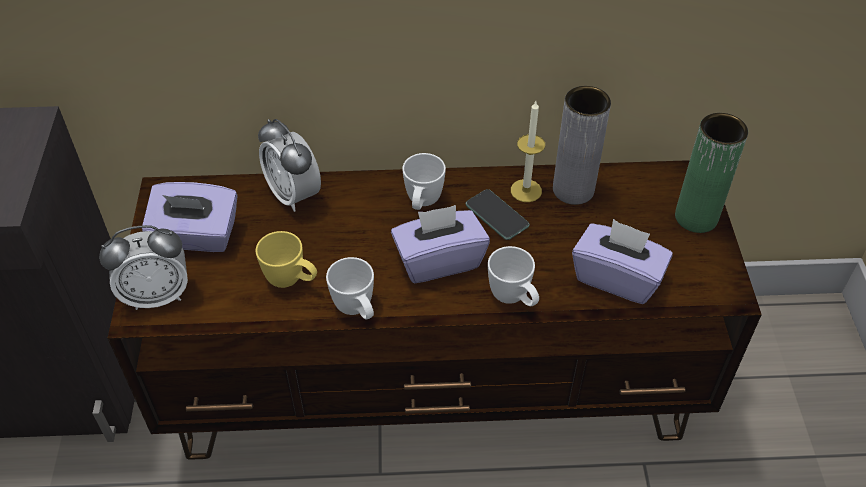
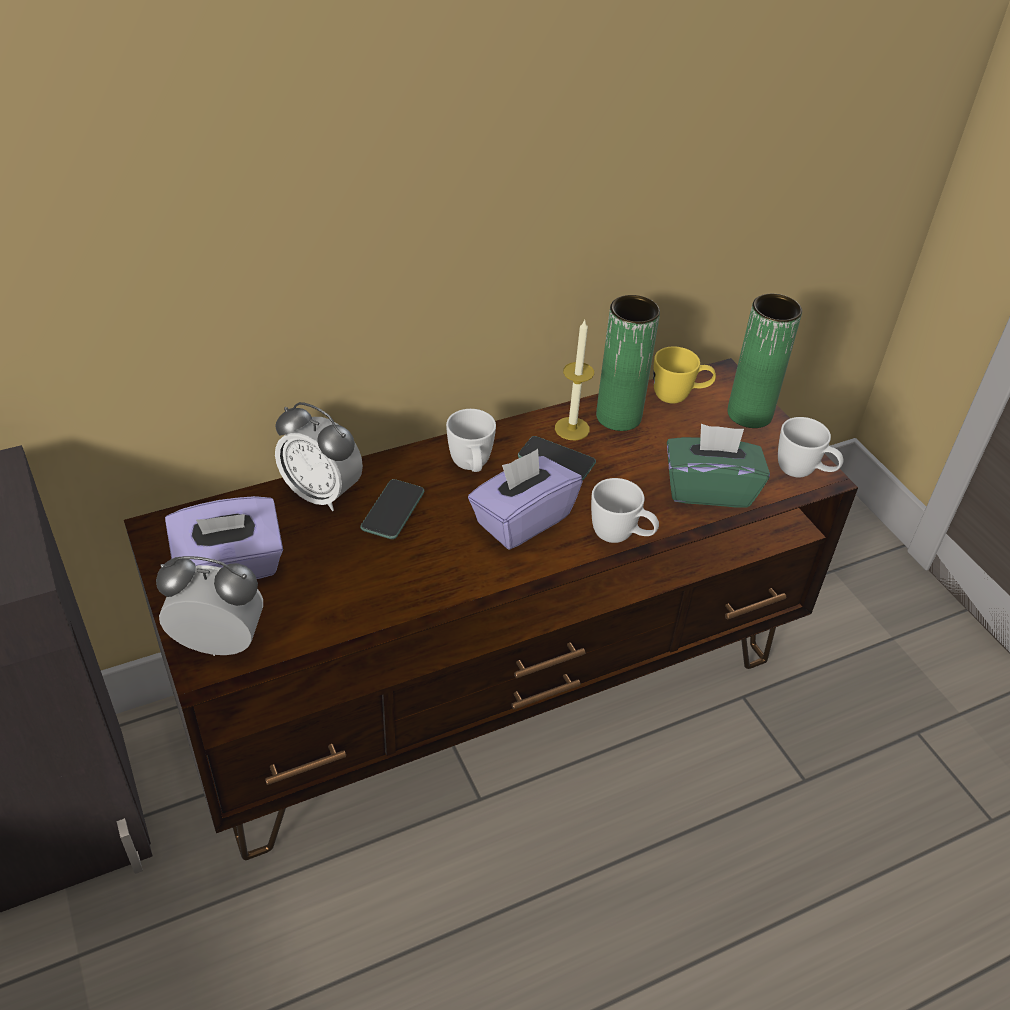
camera: 25 degrees left, 5 degrees down
(157, 295) = (219, 644): alarm clock -> alarm clock turned 135 degrees counterclockwise
(292, 281) = (372, 584): yellow mug -> yellow mug (679, 397)
(340, 223) = (393, 510): none -> phone
(357, 310) = (463, 594): white mug -> white mug (803, 473)
(573, 190) = (618, 416): grey vase -> green vase
(617, 277) = (709, 489): purple tissue box -> green tissue box

